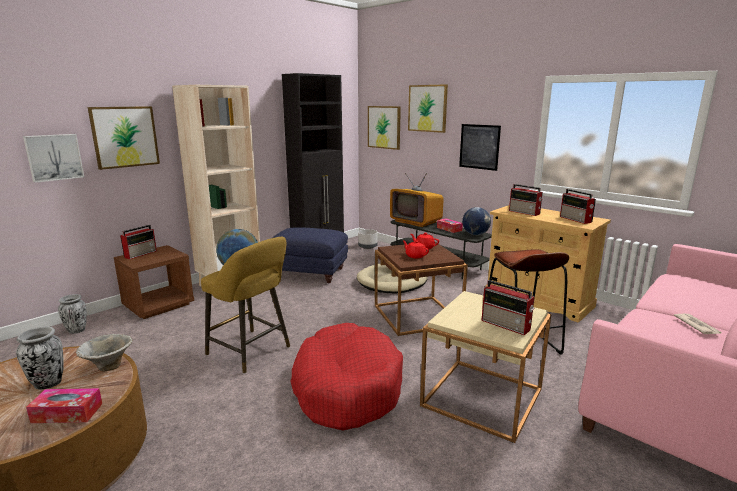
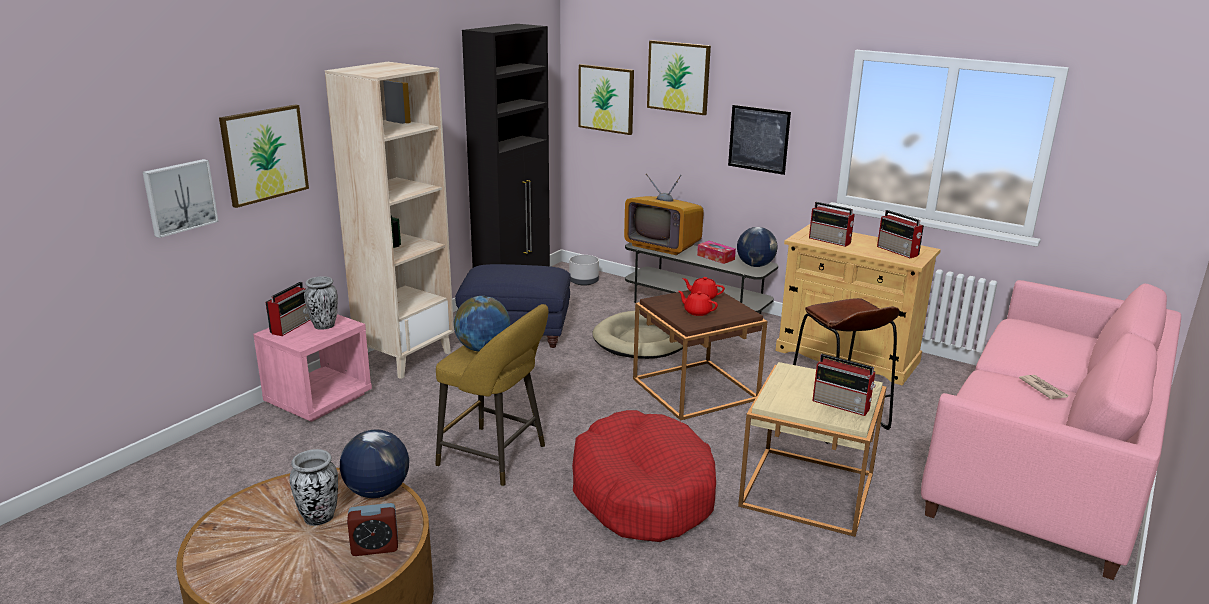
camera: 10 degrees left, 5 degrees up
(67, 413) = (375, 548): tissue box -> alarm clock
(77, 330) = (222, 446): vase -> vase (324, 326)
(108, 367) = (377, 491): bowl -> globe
(159, 305) = (319, 399): brown nightstand -> pink nightstand

